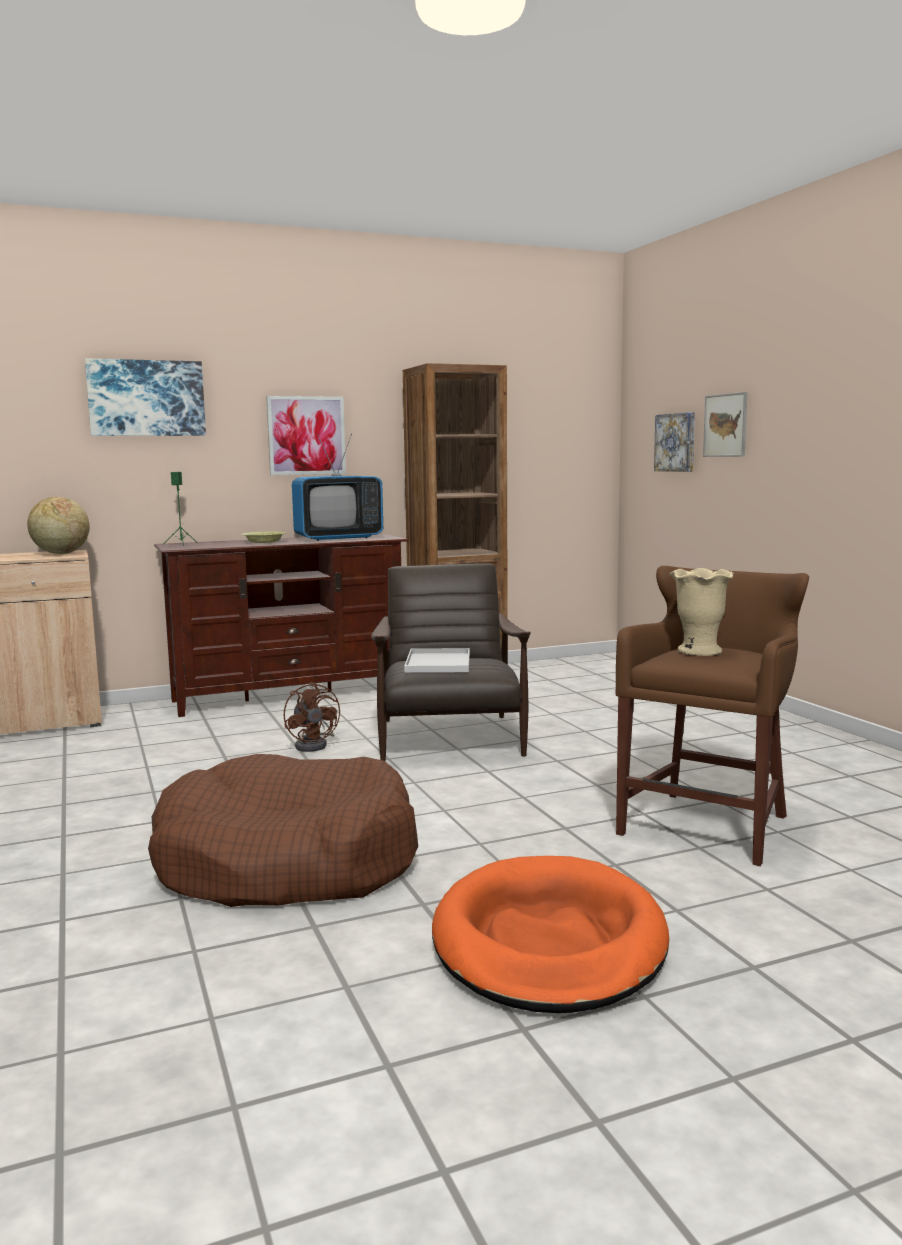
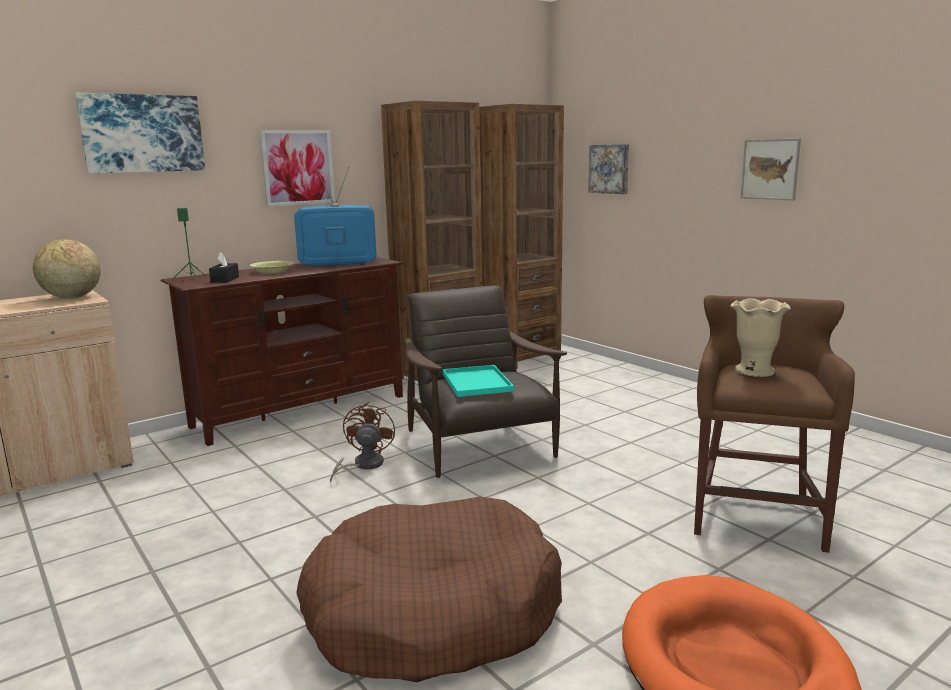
camera: 15 degrees left, 5 degrees up
(210, 545) = (225, 279): none -> black tissue box
(315, 745) = (363, 465): brown fan -> brown fan turned 135 degrees counterclockwise
(338, 538) = (338, 264): television -> television turned 150 degrees counterclockwise
(439, 663) = (478, 383): white tray -> turquoise tray
(565, 665) = (519, 357): none -> brown bookcase
(725, 425) = (661, 156): picture -> picture (770, 169)

